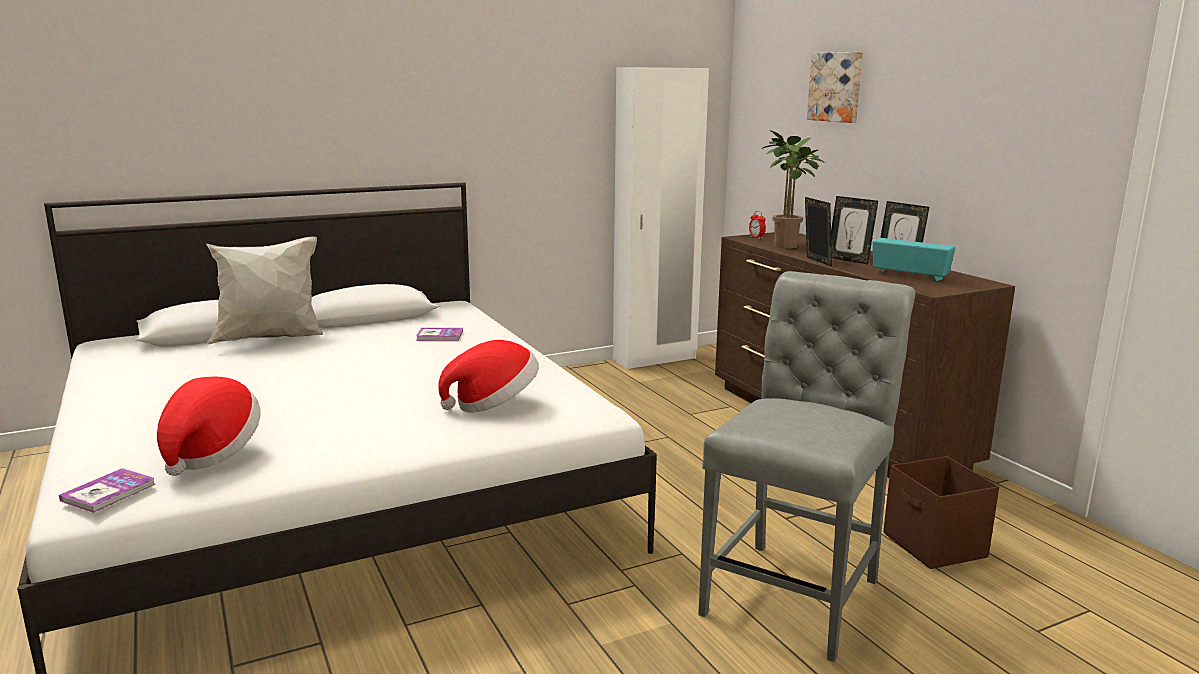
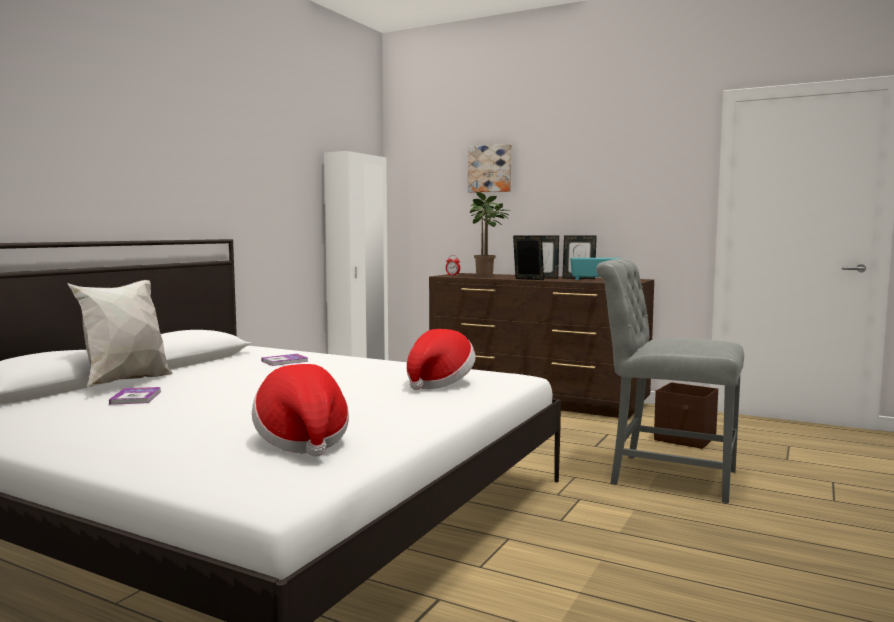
camera: 35 degrees left, 10 degrees down
(108, 492) = (280, 479): book -> book (136, 397)
(797, 592) = (665, 476): grey chair -> grey chair turned 60 degrees counterclockwise

